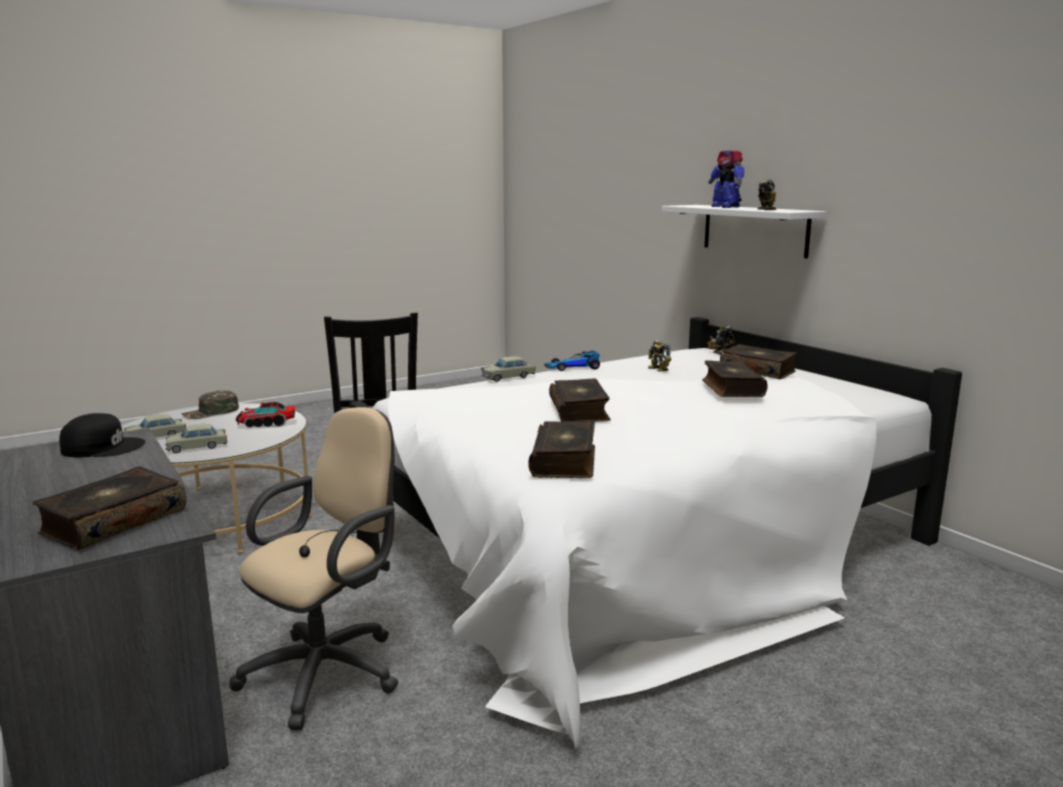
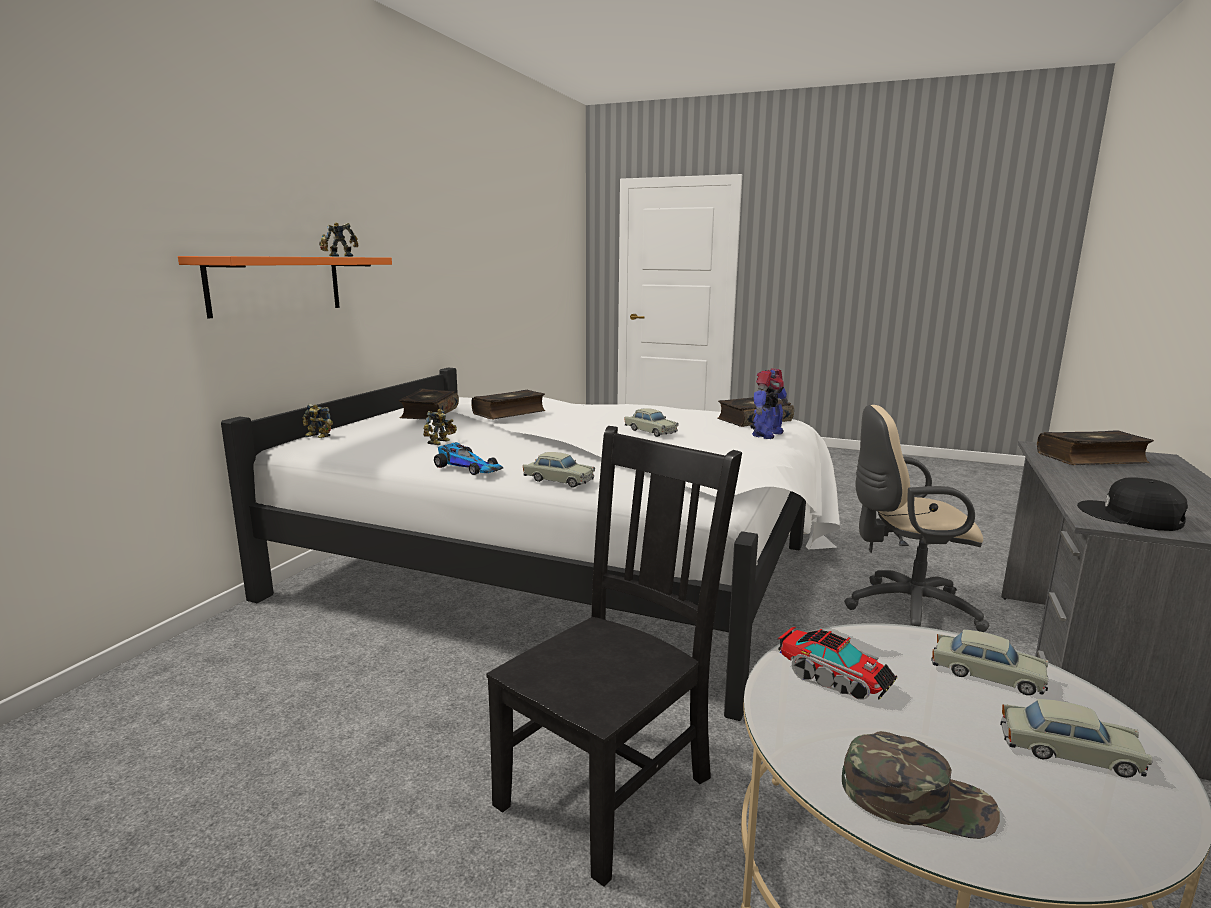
camera: 125 degrees left, 0 degrees up
(580, 411) = (650, 431): book -> beige toy car
(725, 207) = (278, 256): toy robot -> toy robot (766, 434)
(754, 230) = (276, 284): white shelf -> orange shelf

